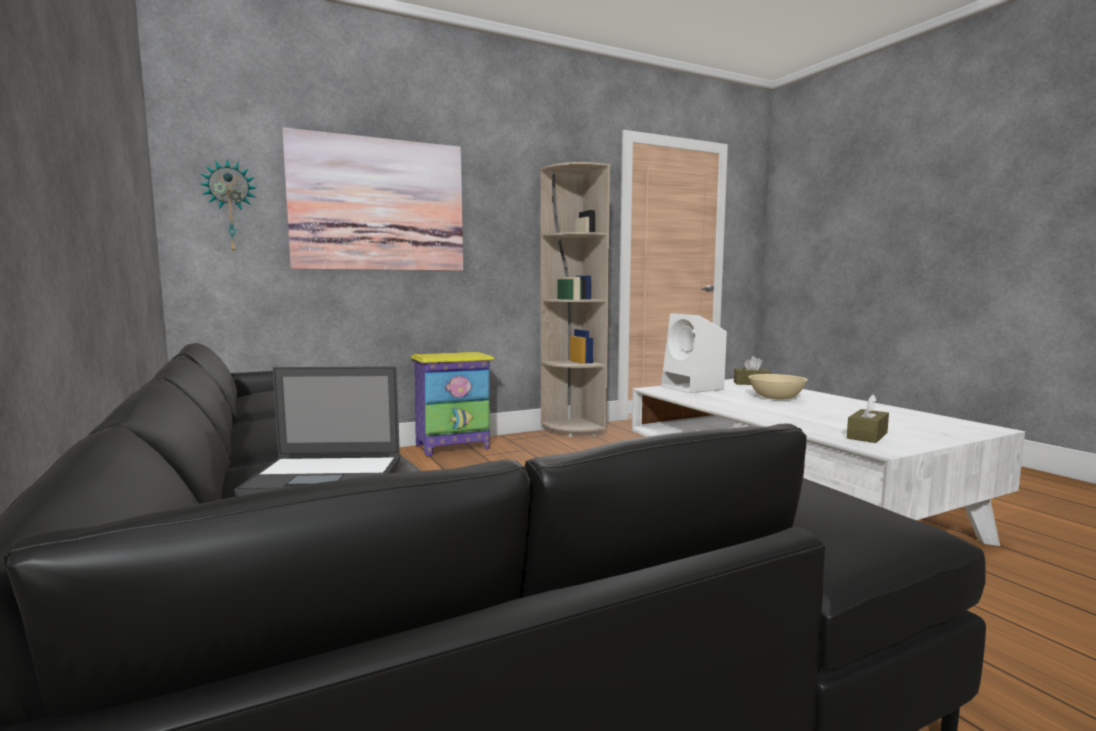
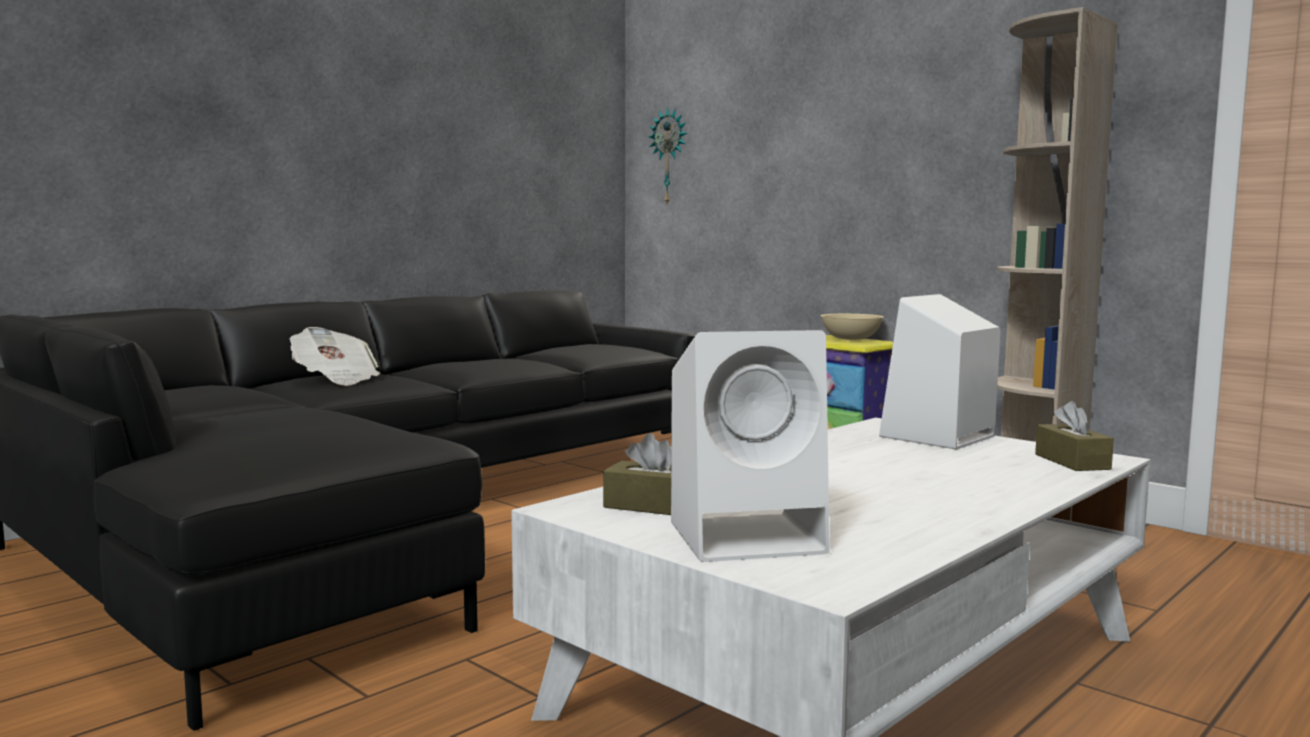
camera: 70 degrees right, 0 degrees up
(327, 476) = (336, 380): laptop -> newspaper
(378, 205) = (795, 135): picture -> none
(776, 397) = (928, 473): beige bowl -> beige bowl (851, 338)
(918, 428) = (750, 537): none -> white speaker

